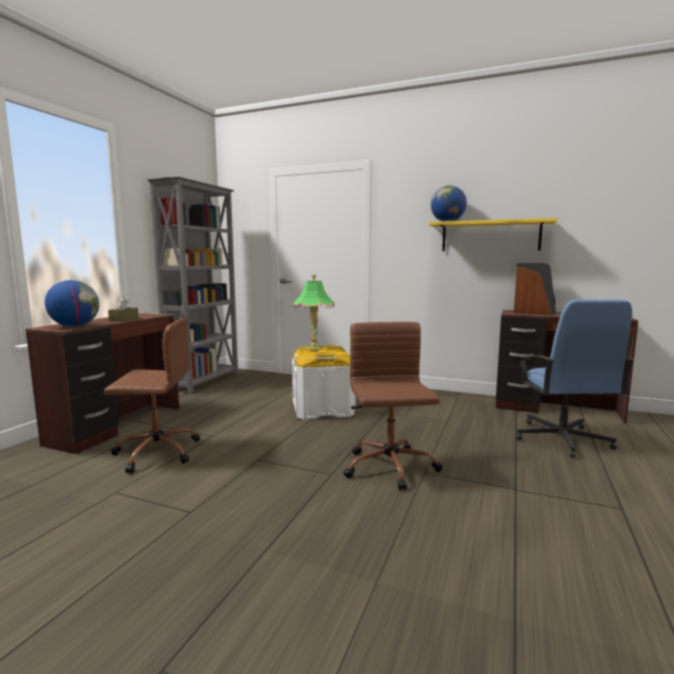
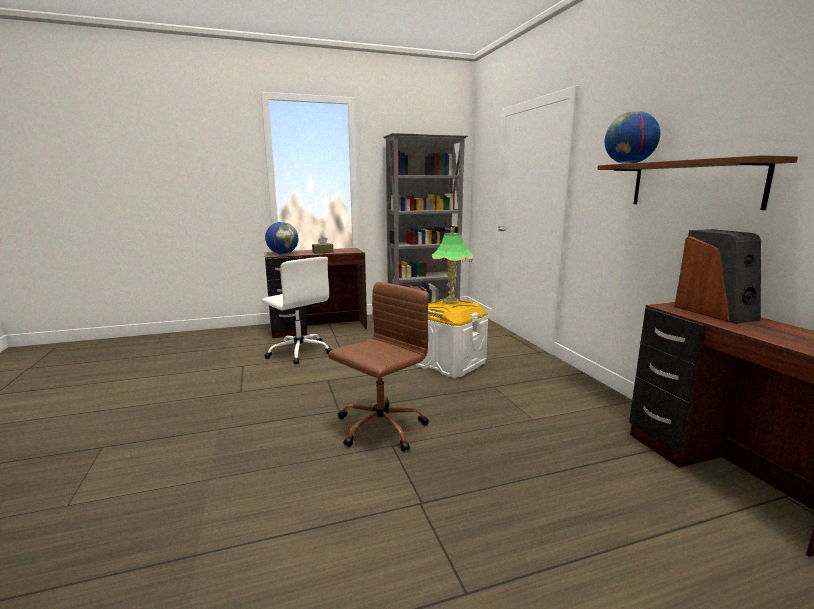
camera: 50 degrees right, 5 degrees up
(156, 452) = (299, 352): brown office chair -> white office chair
(490, 236) = (693, 184): yellow shelf -> brown shelf
(562, 439) = (614, 505): blue office chair -> none

